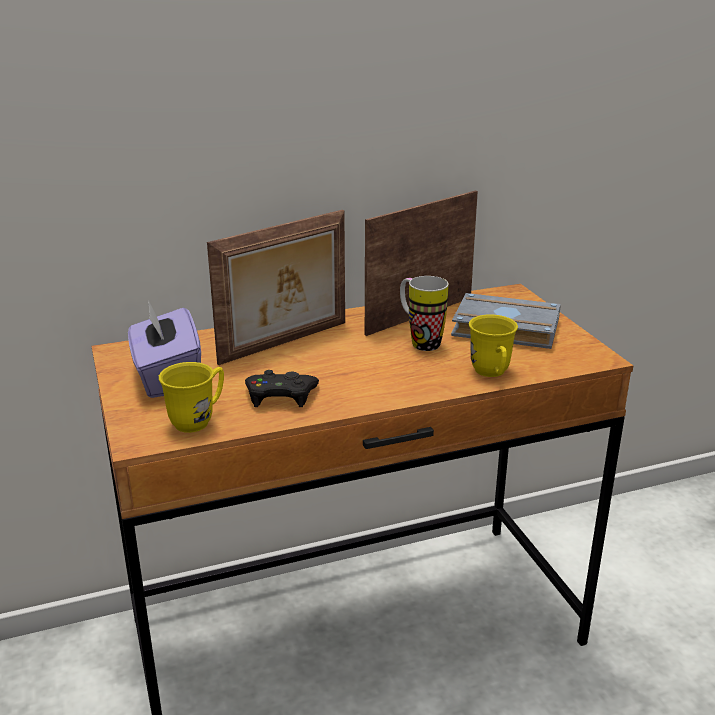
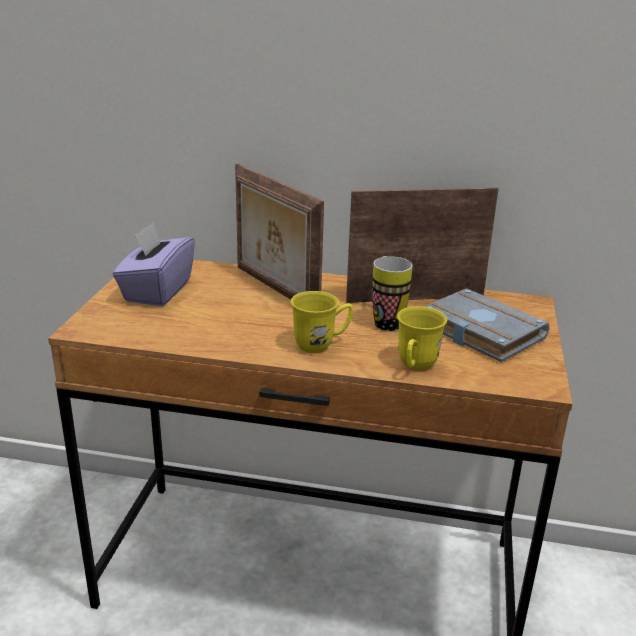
camera: 30 degrees right, 0 degrees up
(199, 420) = (138, 327): yellow mug -> yellow mug (321, 344)
(280, 396) = (217, 329): black game controller -> none
(285, 343) = (274, 290): picture frame -> picture frame turned 60 degrees clockwise

